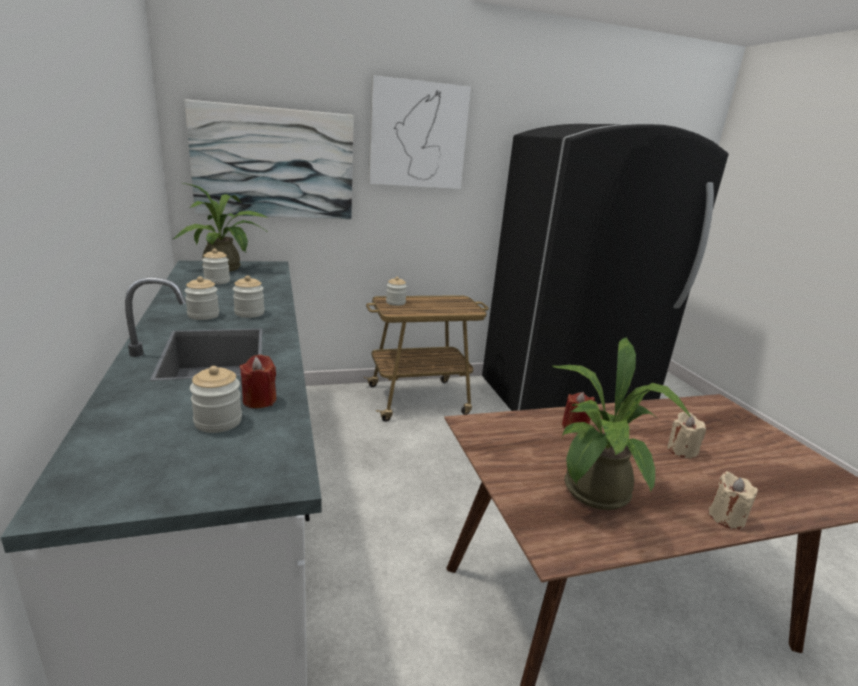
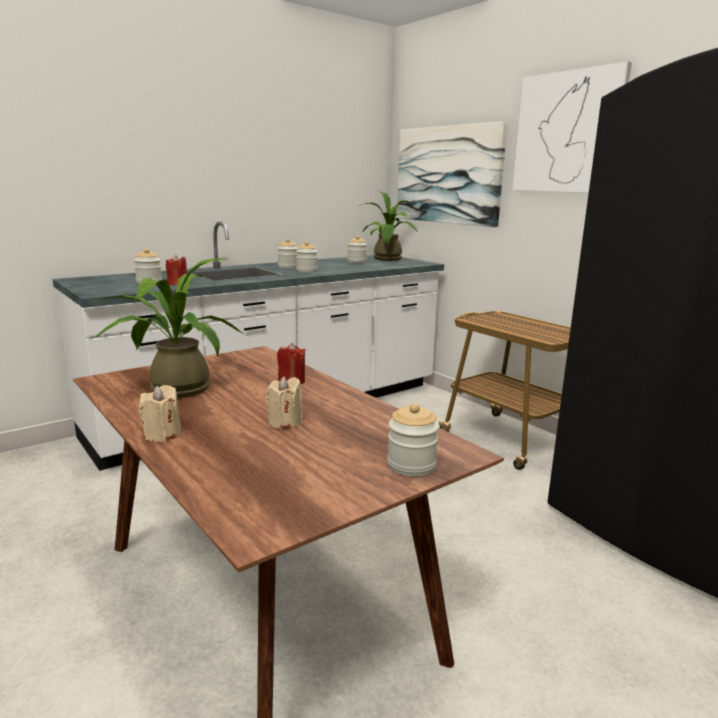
camera: 70 degrees right, 5 degrees down
(395, 302) = (500, 317): jar -> jar (411, 465)

